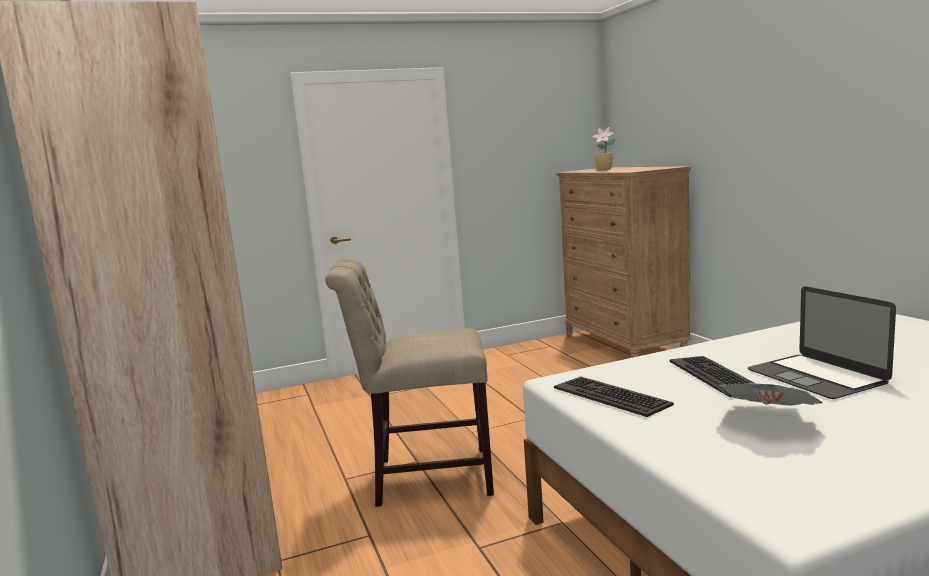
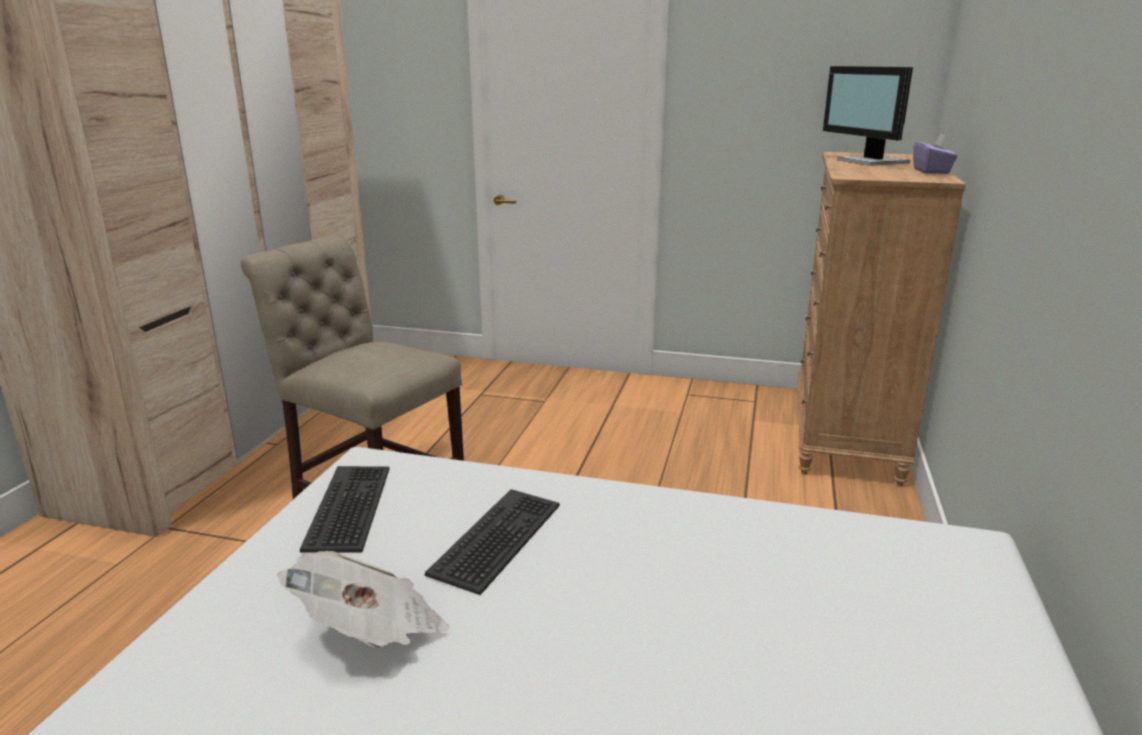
camera: 35 degrees right, 10 degrees up
(604, 169) = (870, 162): potted plant -> monitor
(653, 167) = (931, 171): none -> purple tissue box
(816, 376) = (591, 606): laptop -> none

